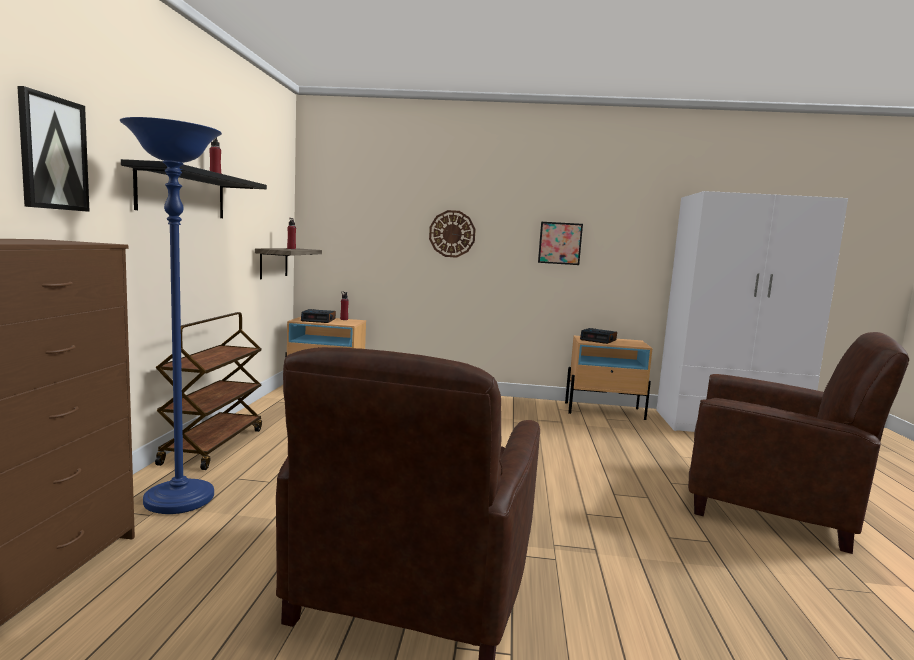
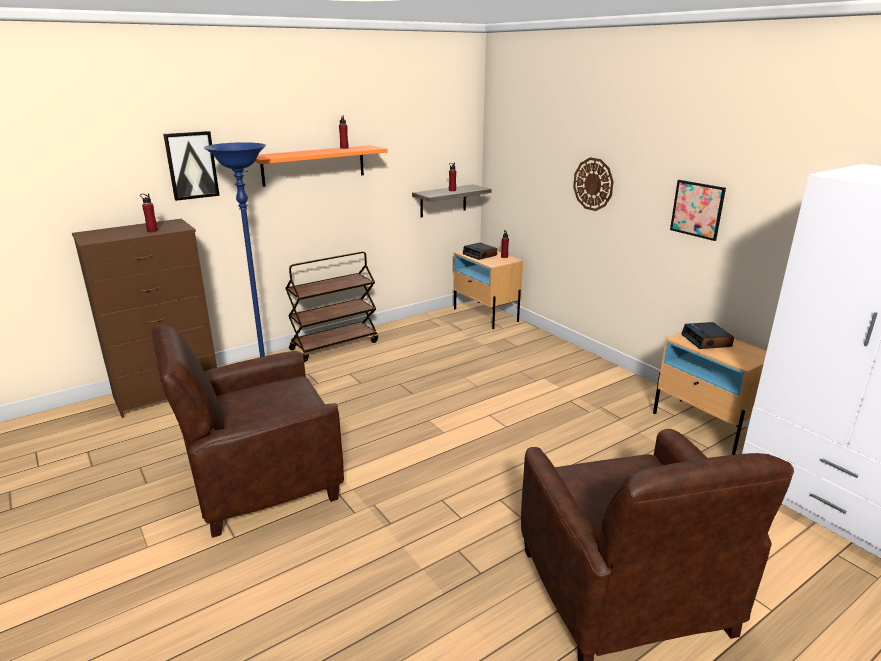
camera: 50 degrees right, 15 degrees up
(51, 242) = (152, 230): none -> red bottle
(183, 193) = (314, 165): black shelf -> orange shelf

